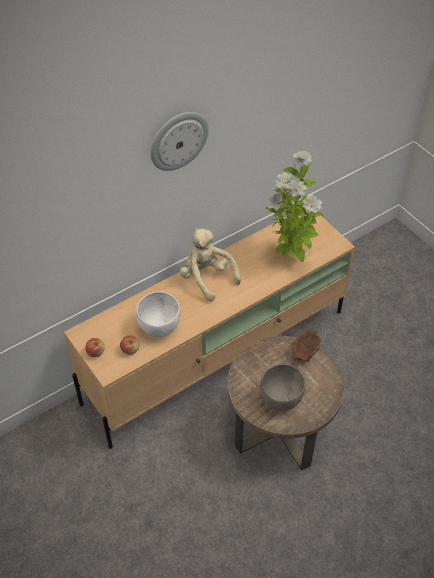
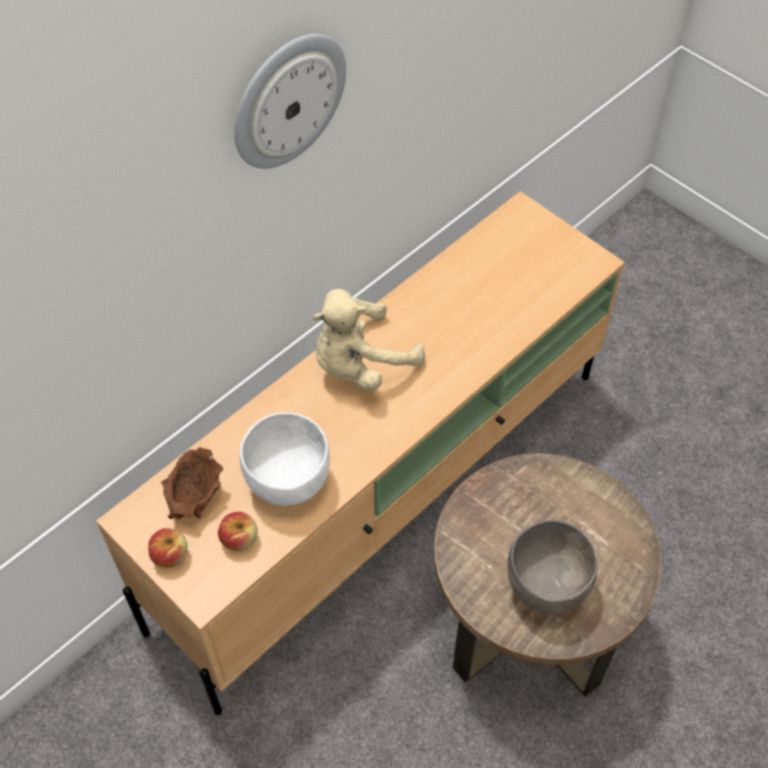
camera: 10 degrees left, 5 degrees up
(207, 278) = (360, 364): beige plush toy -> beige plush toy turned 75 degrees counterclockwise
(291, 256) = (511, 297): potted plant -> none
(304, 352) = (569, 483): brown bowl -> brown bowl (195, 496)

